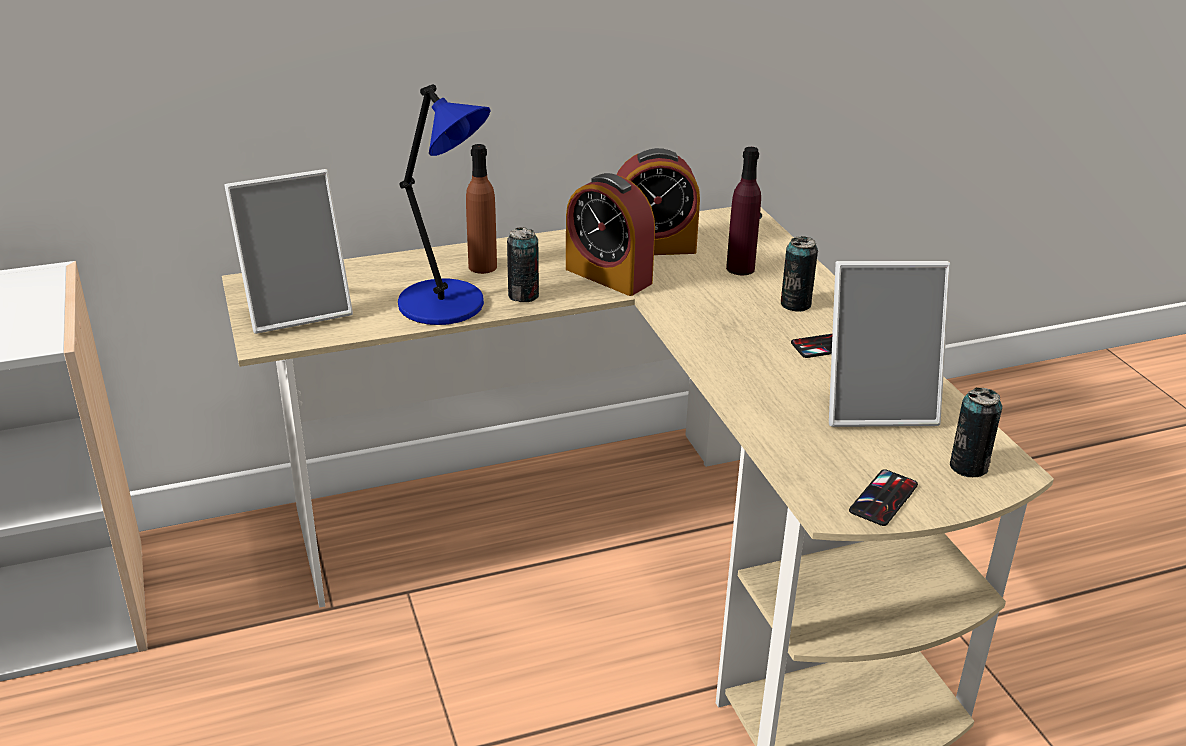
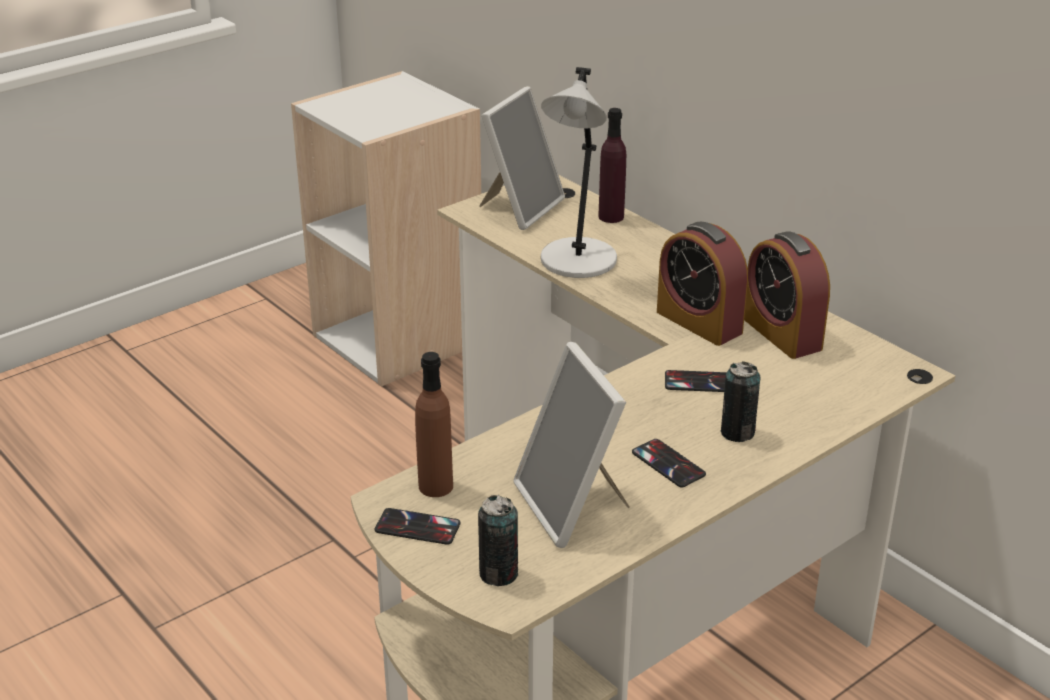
camera: 70 degrees right, 0 degrees up
(297, 309) = (520, 208): picture frame -> picture frame turned 105 degrees counterclockwise
(445, 305) = (577, 262): blue table lamp -> grey table lamp
(482, 267) = (658, 261): brown bottle -> brown bottle (435, 486)
(523, 296) = (624, 290): can -> none
(608, 276) = (699, 322): alarm clock -> alarm clock turned 60 degrees counterclockwise
(708, 300) = (699, 382): none -> phone
(740, 268) = (784, 389): purple bottle -> purple bottle (611, 217)

